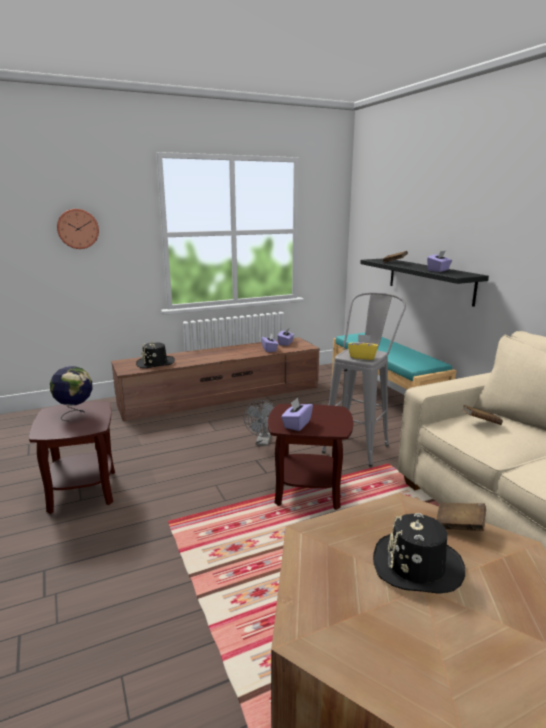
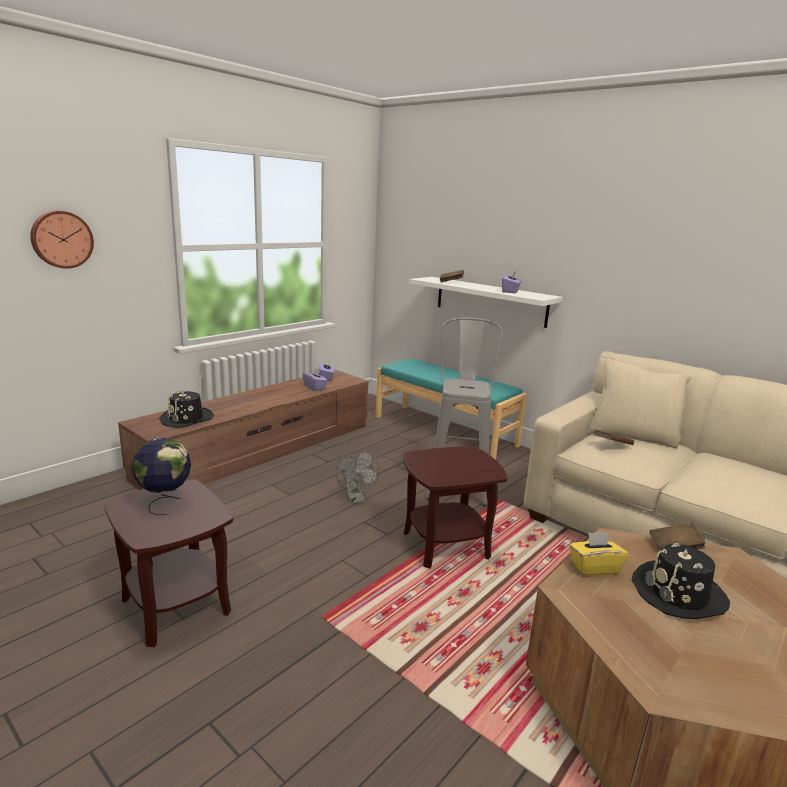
camera: 25 degrees left, 0 degrees up
(296, 424) = (447, 473): purple tissue box -> none
(362, 357) = (472, 389): yellow tissue box -> yellow tissue box (594, 567)
(429, 280) = (490, 301): black shelf -> white shelf

